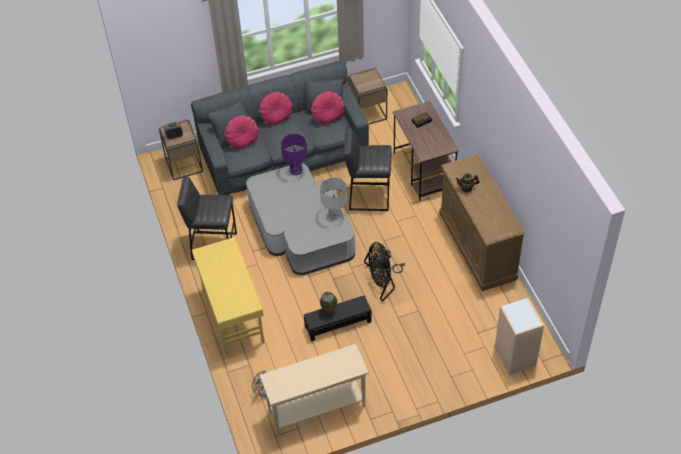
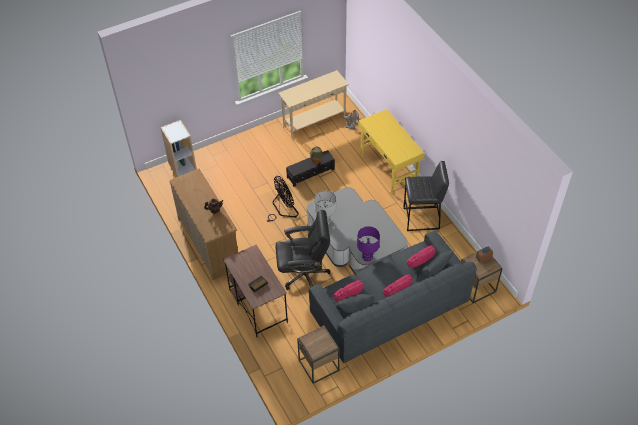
camera: 170 degrees right, 0 degrees up
(368, 197) = (304, 275): grey stool -> black office chair

